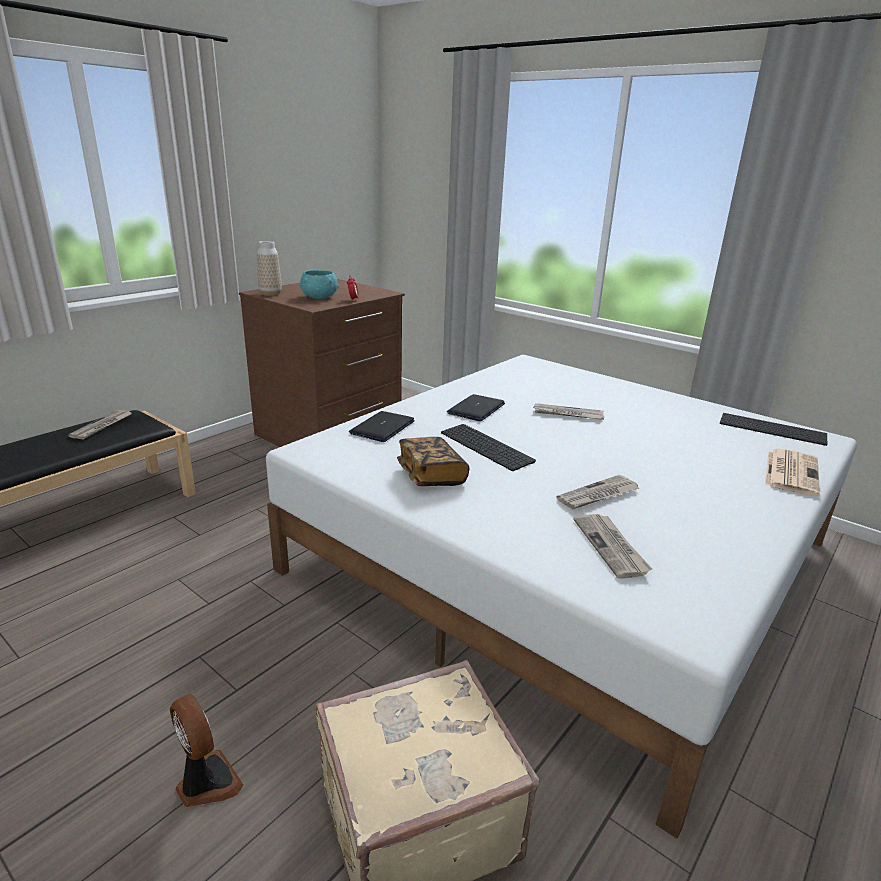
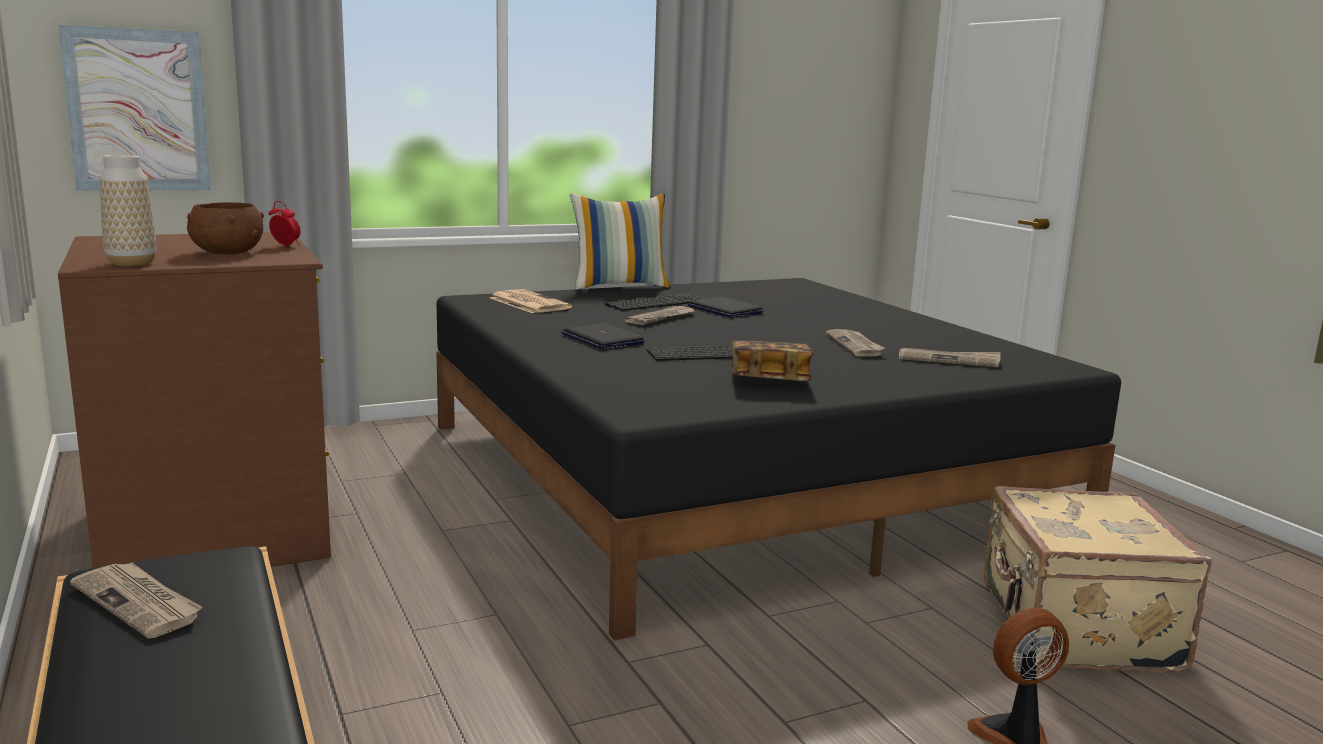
camera: 65 degrees left, 10 degrees down
(319, 297) = (227, 252): turquoise bowl -> brown bowl
(382, 427) = (609, 377): laptop -> laptop (724, 309)
(418, 215) = (138, 110): none -> picture
(564, 556) = (733, 476): white bed -> black bed
(649, 385) = (620, 286): none -> pillow
(773, 429) = (766, 285): keyboard -> keyboard (657, 302)
(791, 472) = (850, 300): newspaper -> newspaper (528, 303)

